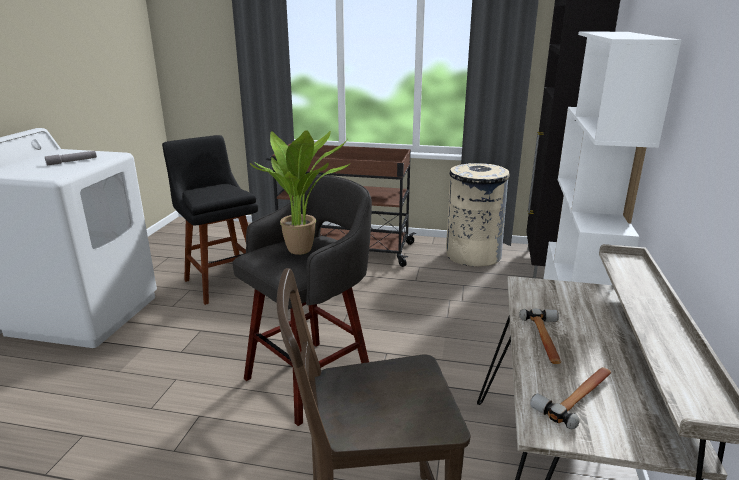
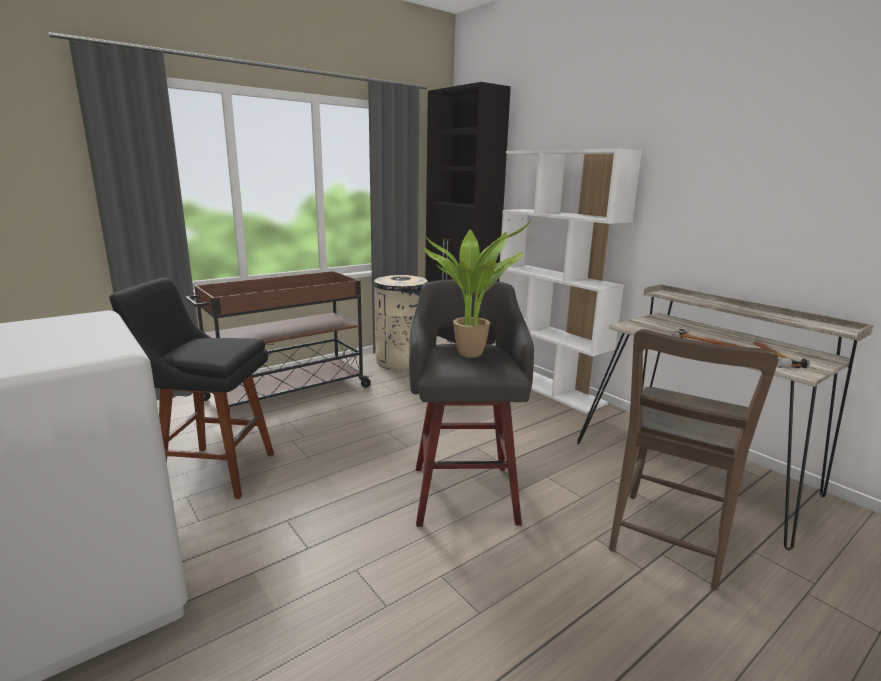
camera: 50 degrees left, 5 degrees down
(72, 161) = (59, 334): grey flashlight -> none

